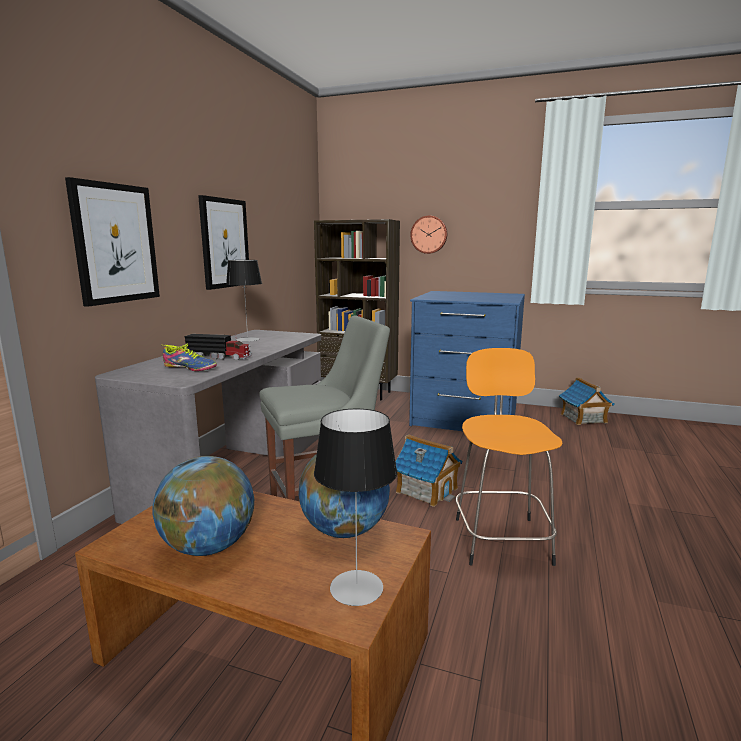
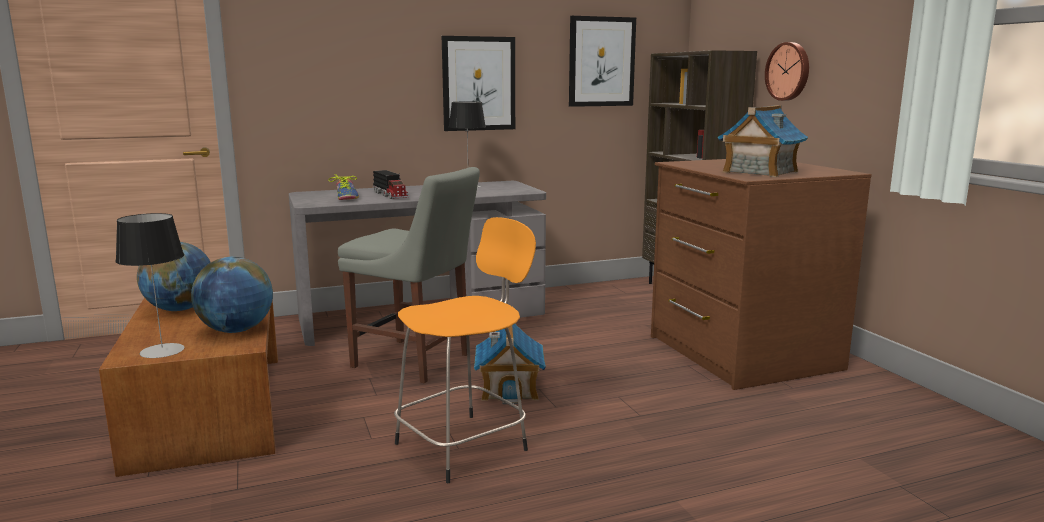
camera: 50 degrees right, 0 degrees up
(115, 243) = (330, 84): picture -> picture (601, 62)
(464, 418) = (740, 353): blue dresser -> brown dresser
(583, 418) = (932, 417): toy house -> toy house (759, 172)

